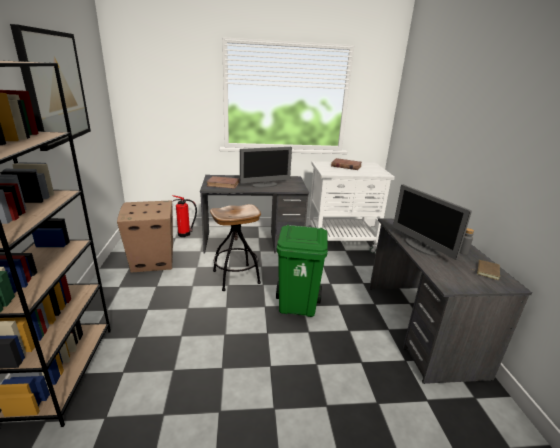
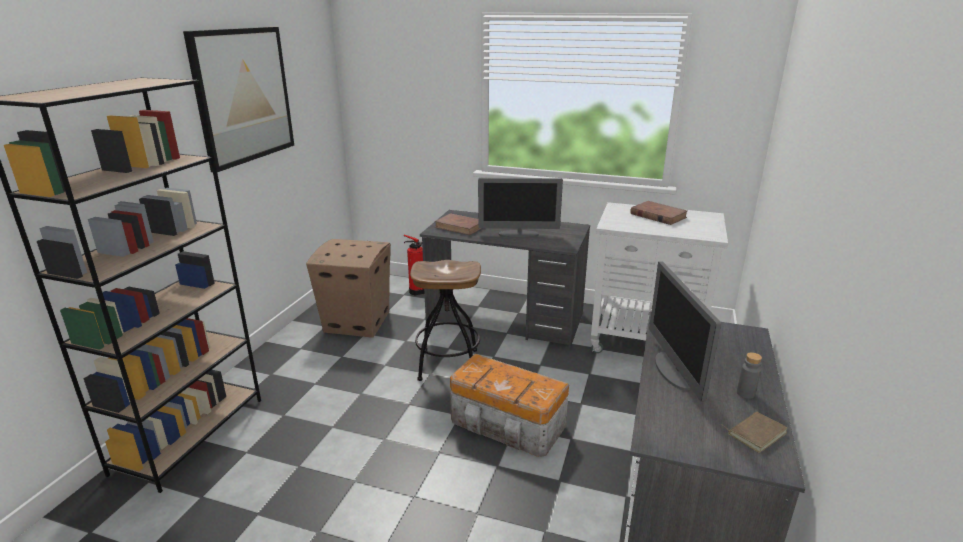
camera: 25 degrees right, 0 degrees up
(298, 305) = (508, 425): green trash can -> storage box

